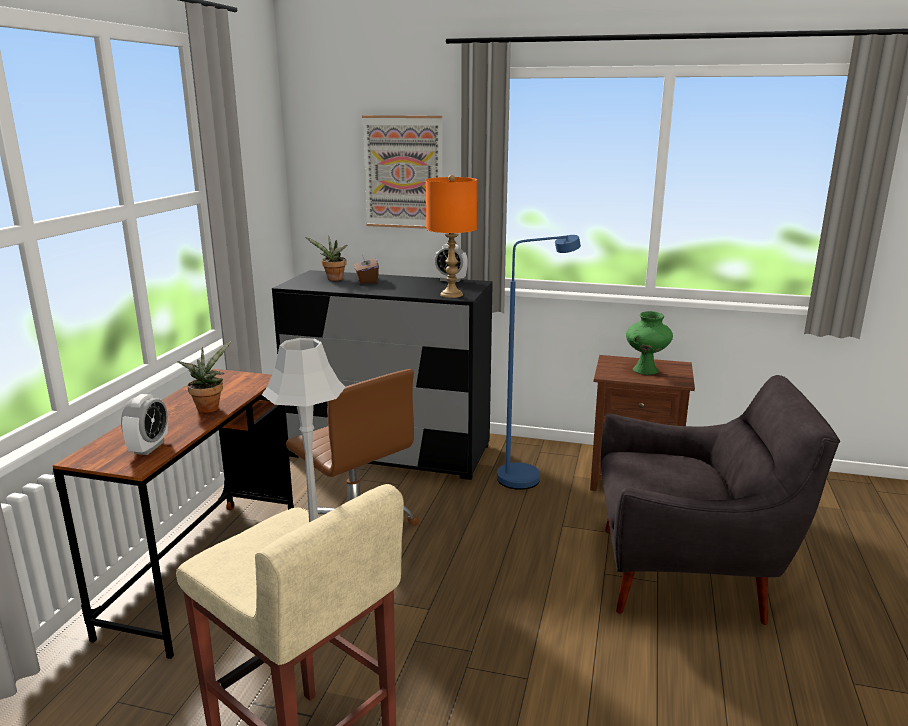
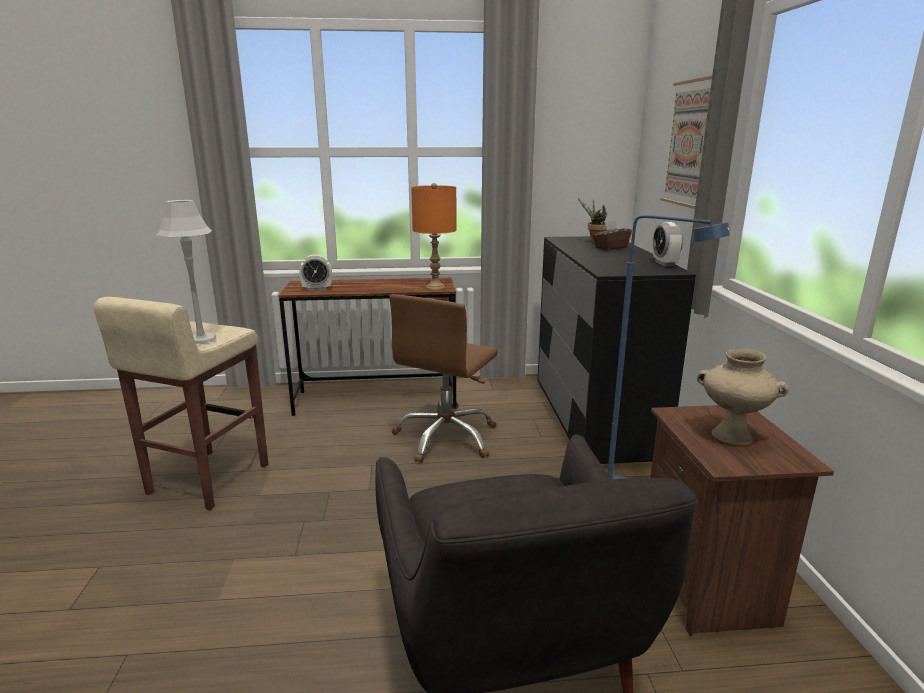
camera: 70 degrees right, 0 degrees up
(209, 407) = (383, 288): potted plant -> none
(451, 294) = (609, 268): orange table lamp -> orange table lamp (435, 287)
(645, 371) = (730, 436): green vase -> beige vase

